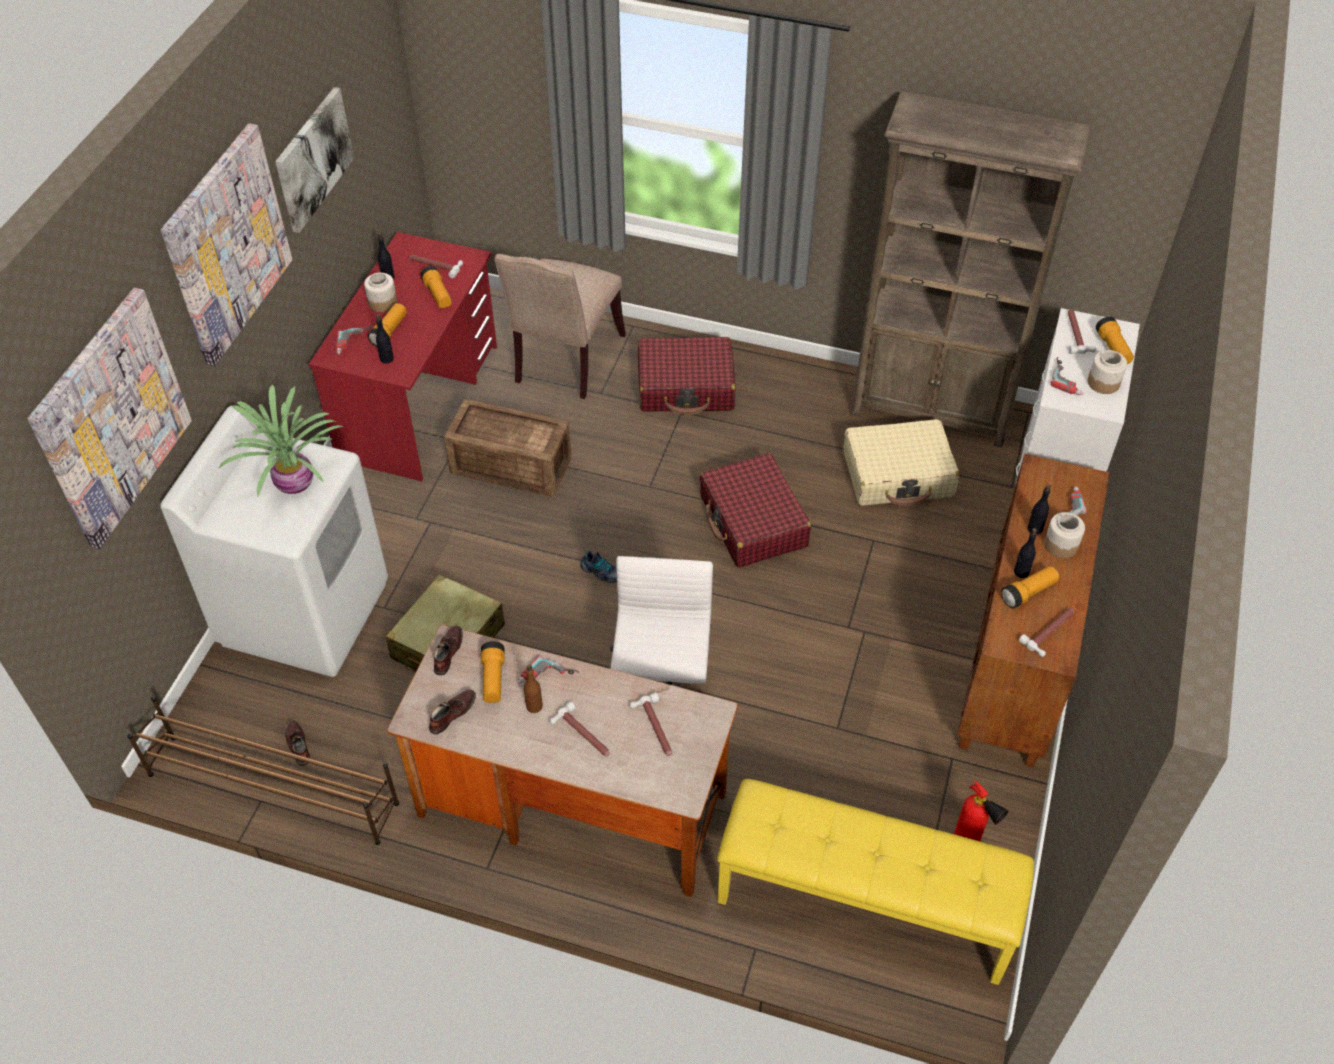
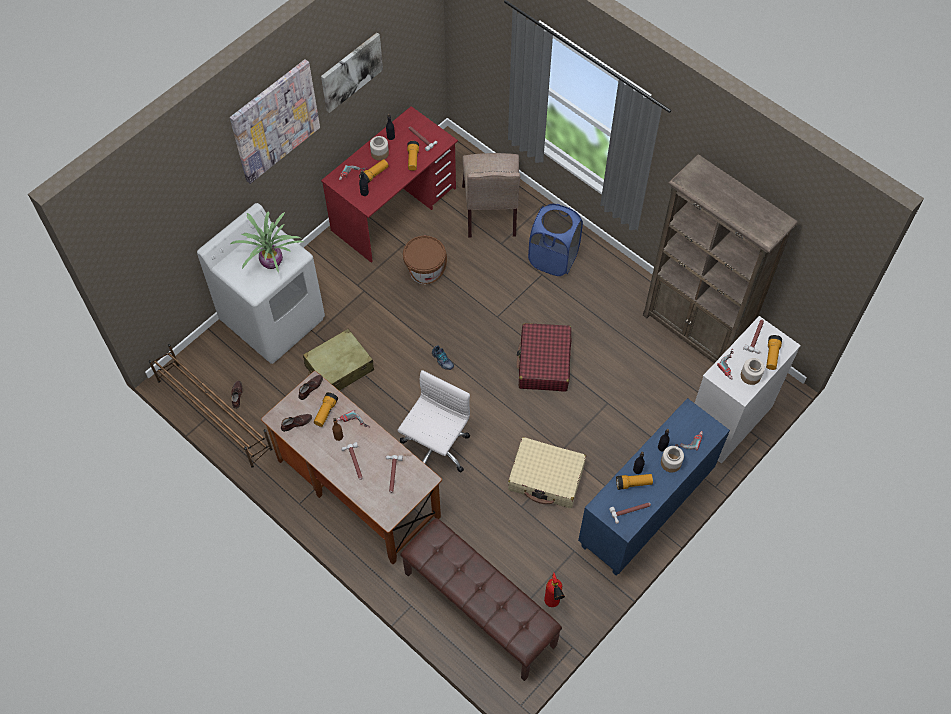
camera: 25 degrees right, 10 degrees up
(111, 418) = (176, 208): picture -> none
(510, 464) = (425, 270): crate -> brown bucket
(565, 361) = (491, 213): beige chair -> beige chair turned 45 degrees counterclockwise
(686, 387) = (553, 258): red suitcase -> blue laundry basket
(863, 906) = (478, 609): yellow bench -> brown bench
(898, 474) = (647, 367): beige suitcase -> beige suitcase (546, 477)
(1016, 661) = (645, 511): brown cabinet -> blue cabinet

